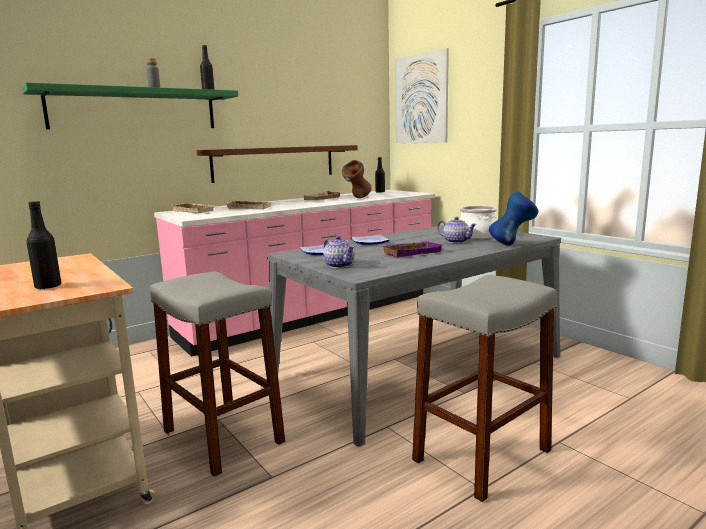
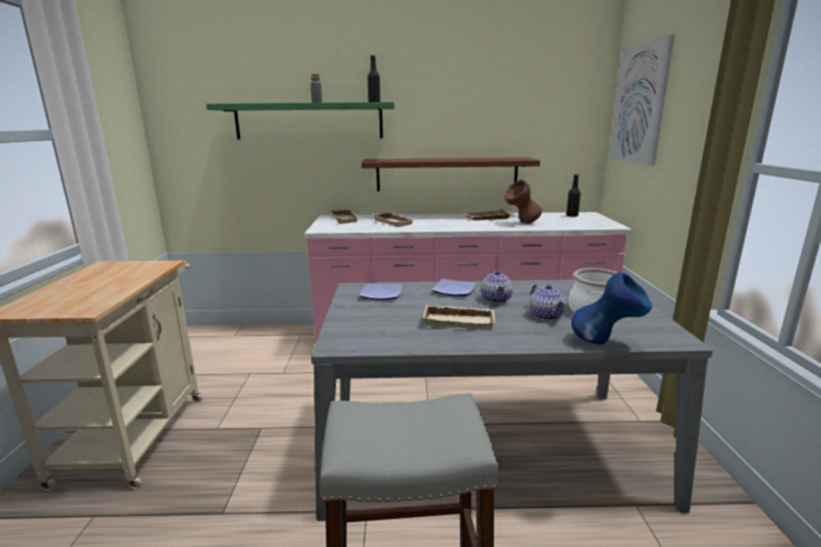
camera: 35 degrees right, 5 degrees up
(48, 286) = (71, 298): black bottle -> none
(223, 436) = (244, 448): grey stool -> none
(339, 265) = (354, 321): teapot -> teapot (496, 299)
(411, 252) = (459, 321): purple tray -> beige tray

